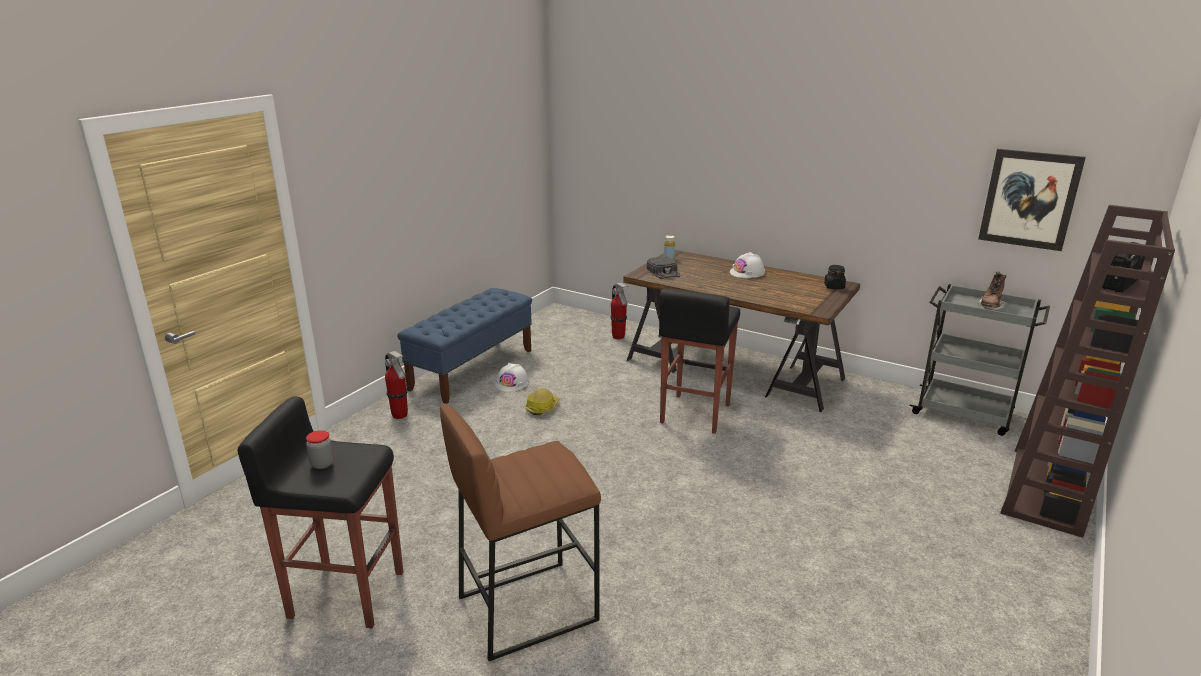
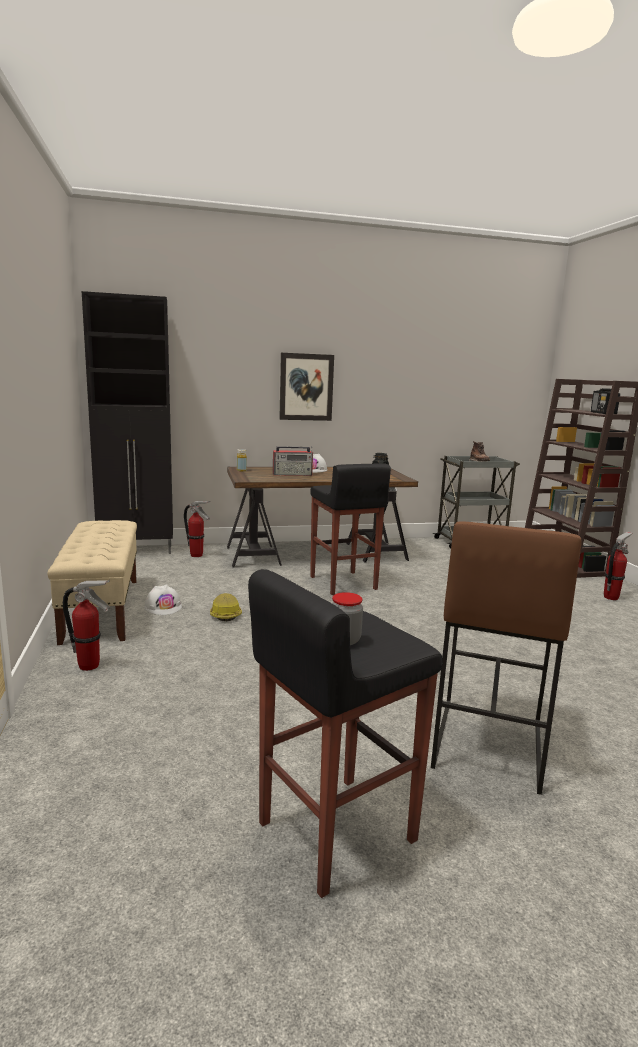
camera: 45 degrees left, 10 degrees down
(472, 369) = (102, 609): blue bench -> beige bench
(580, 317) = (137, 551): none -> black cabinet
(664, 272) = (258, 476): black cap -> none
(707, 275) = (293, 474): none -> radio
(999, 562) = (611, 597): none -> fire extinguisher
(1029, 199) = (483, 391): picture -> picture (306, 387)

